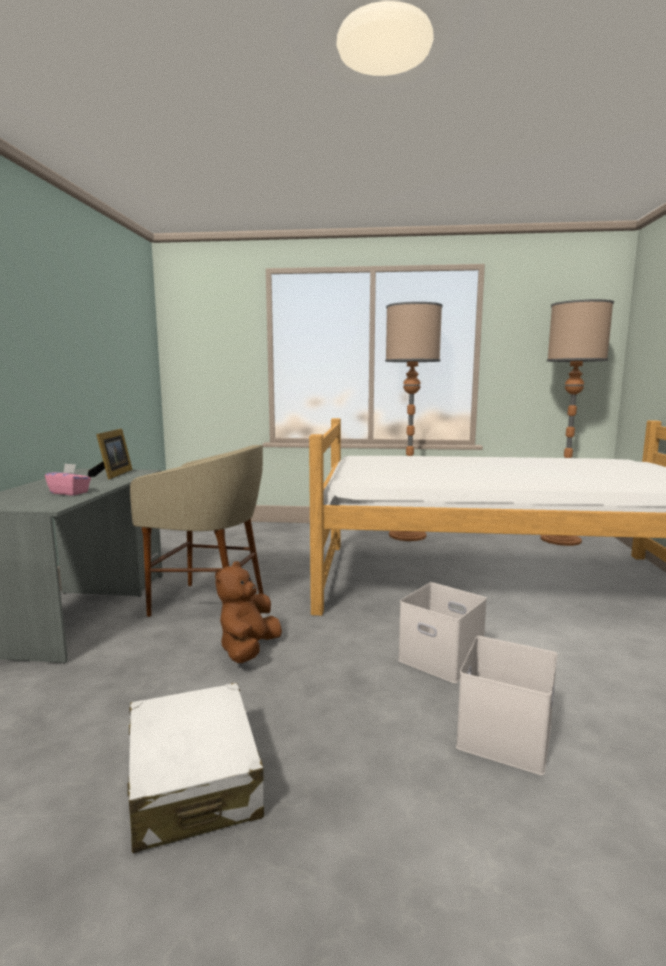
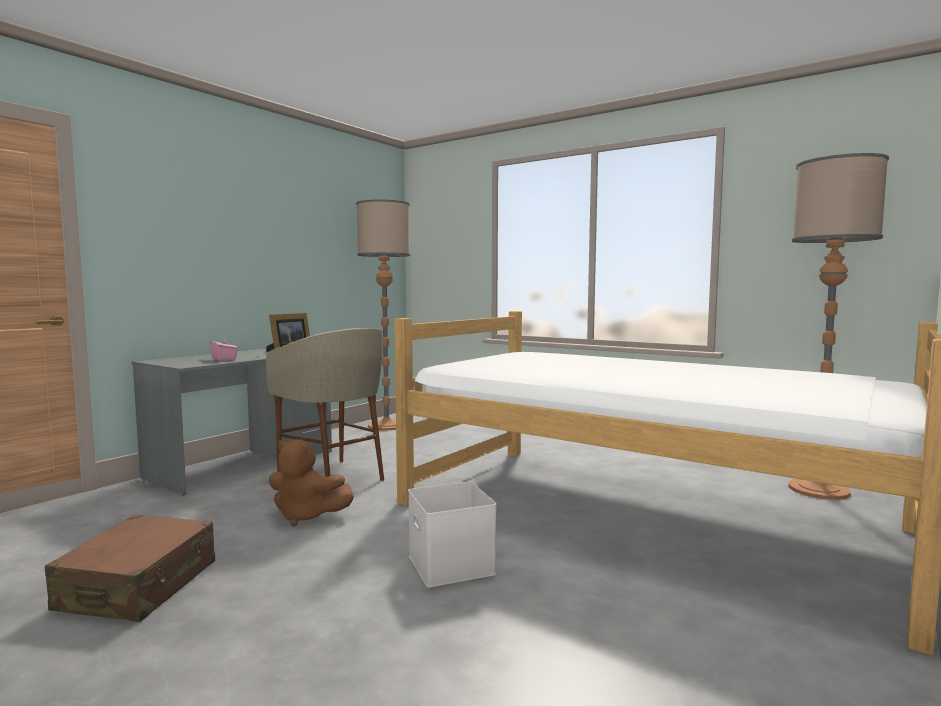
camera: 30 degrees right, 5 degrees down
(194, 781) = (139, 586): white suitcase -> brown suitcase
(248, 650) = (306, 516): brown plush toy -> brown plush toy turned 120 degrees counterclockwise
(407, 535) = (613, 454): floor lamp -> floor lamp (386, 426)
(506, 737) = (396, 641): white storage box -> none

